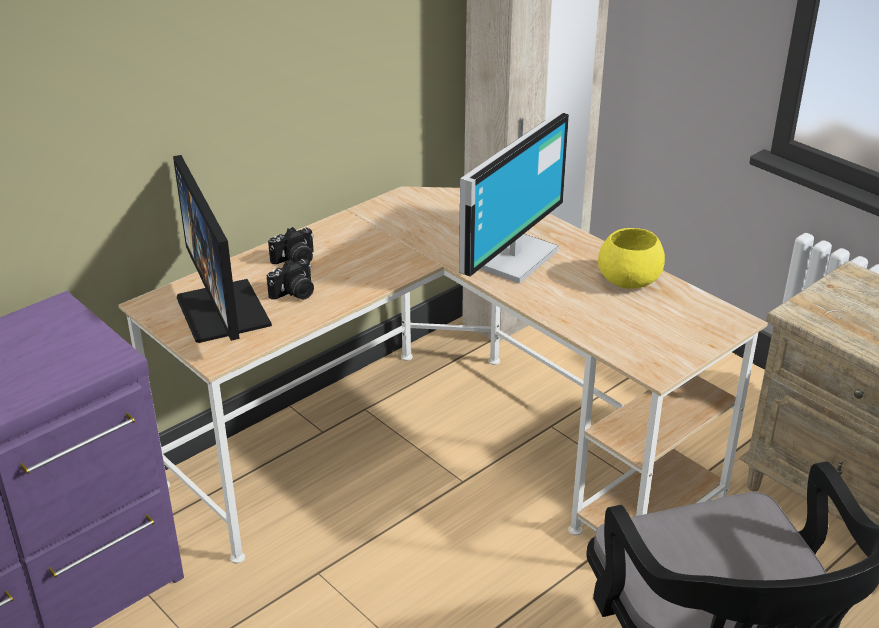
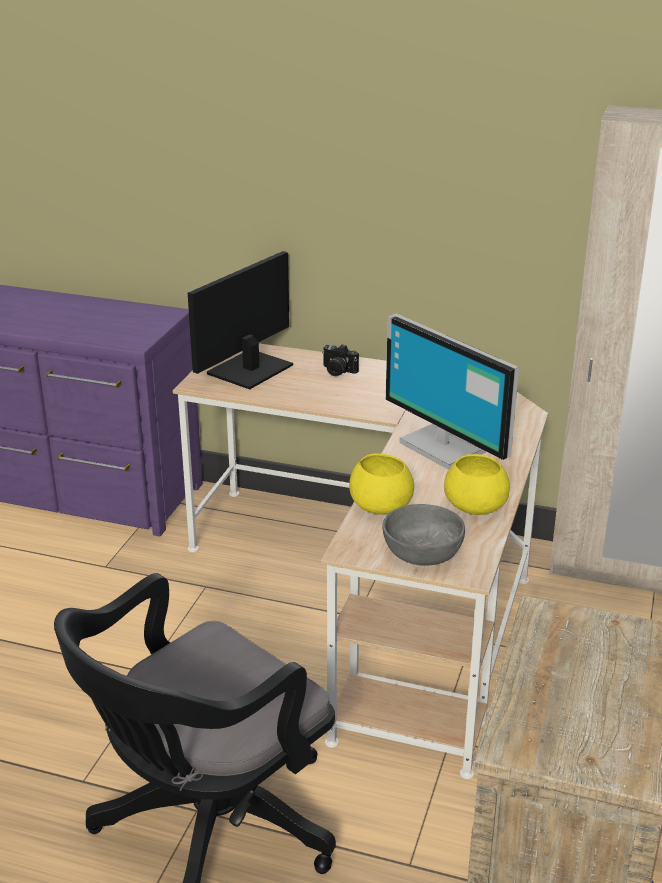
camera: 60 degrees right, 5 degrees down
(294, 293) = (296, 384): camera -> none
(511, 257) = (444, 446): monitor -> monitor turned 45 degrees clockwise
(588, 327) = (379, 505): none -> yellow bowl
(686, 332) = (422, 552): none -> grey bowl

